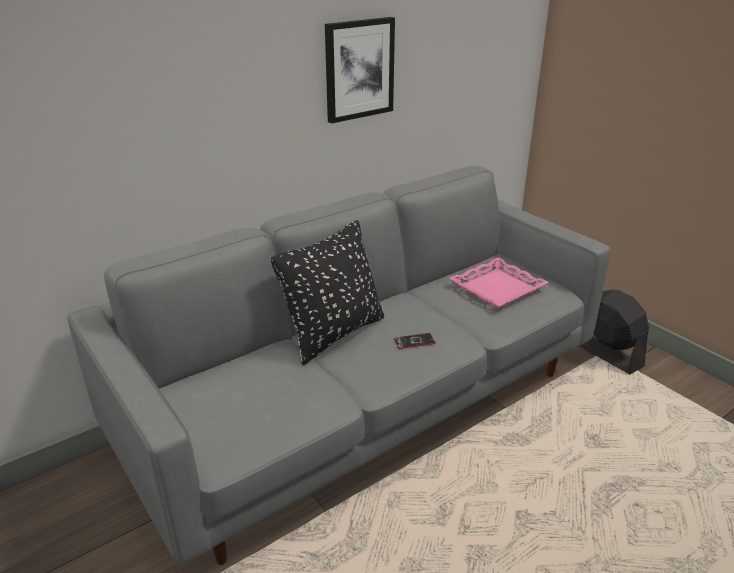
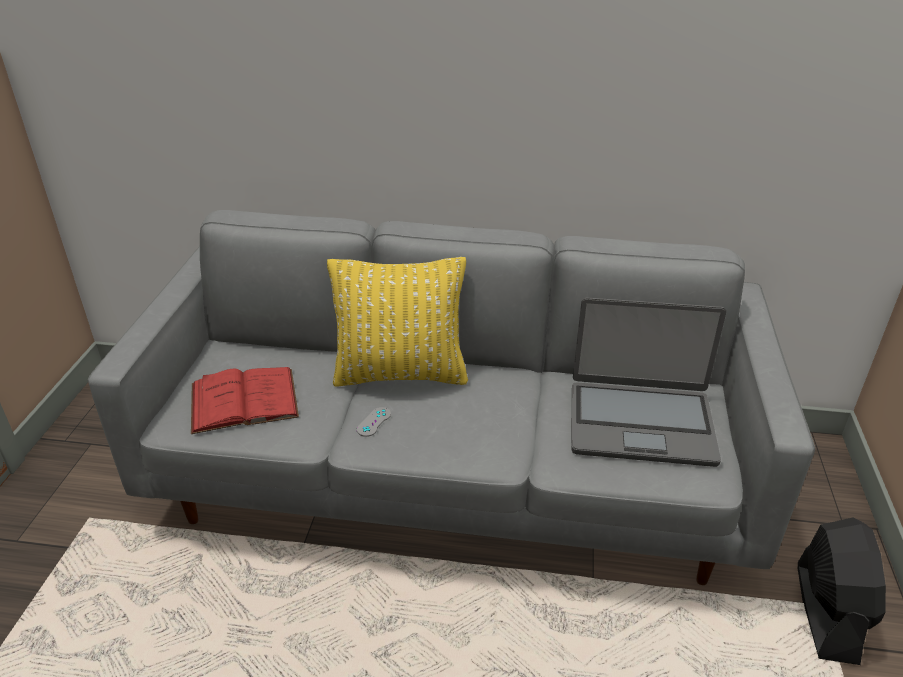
camera: 45 degrees right, 5 degrees up
(253, 410) = (244, 400): none -> red book
(334, 334) = (401, 374): black pillow -> yellow pillow
(359, 69) = (572, 72): picture -> none
(364, 368) = (374, 422): none -> grey game controller
(414, 341) = (457, 425): phone -> none
(496, 288) = (640, 423): pink tray -> laptop

